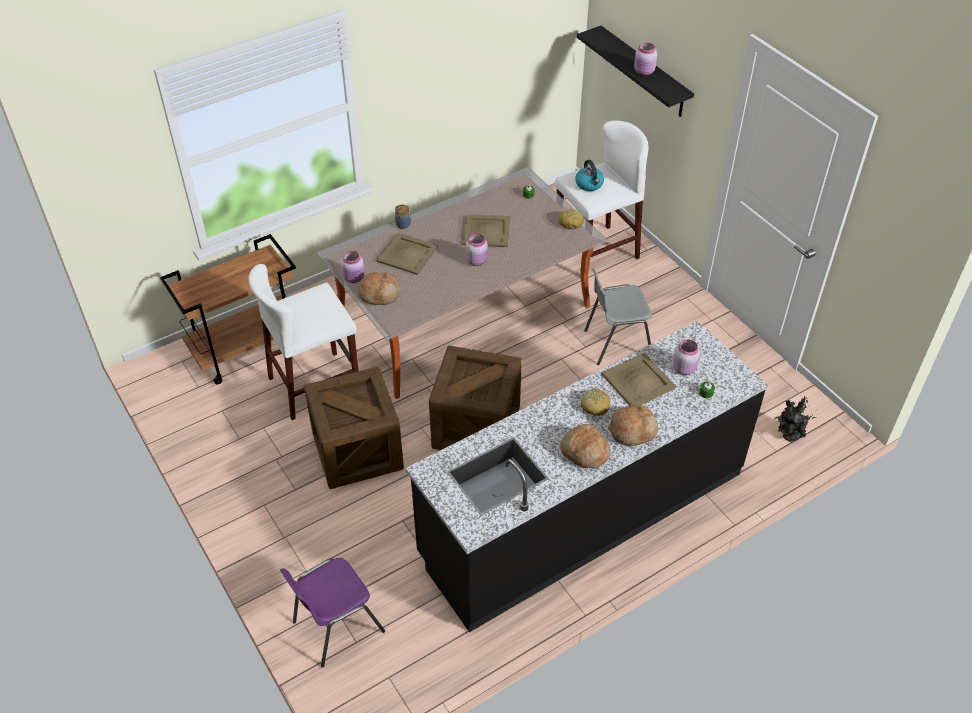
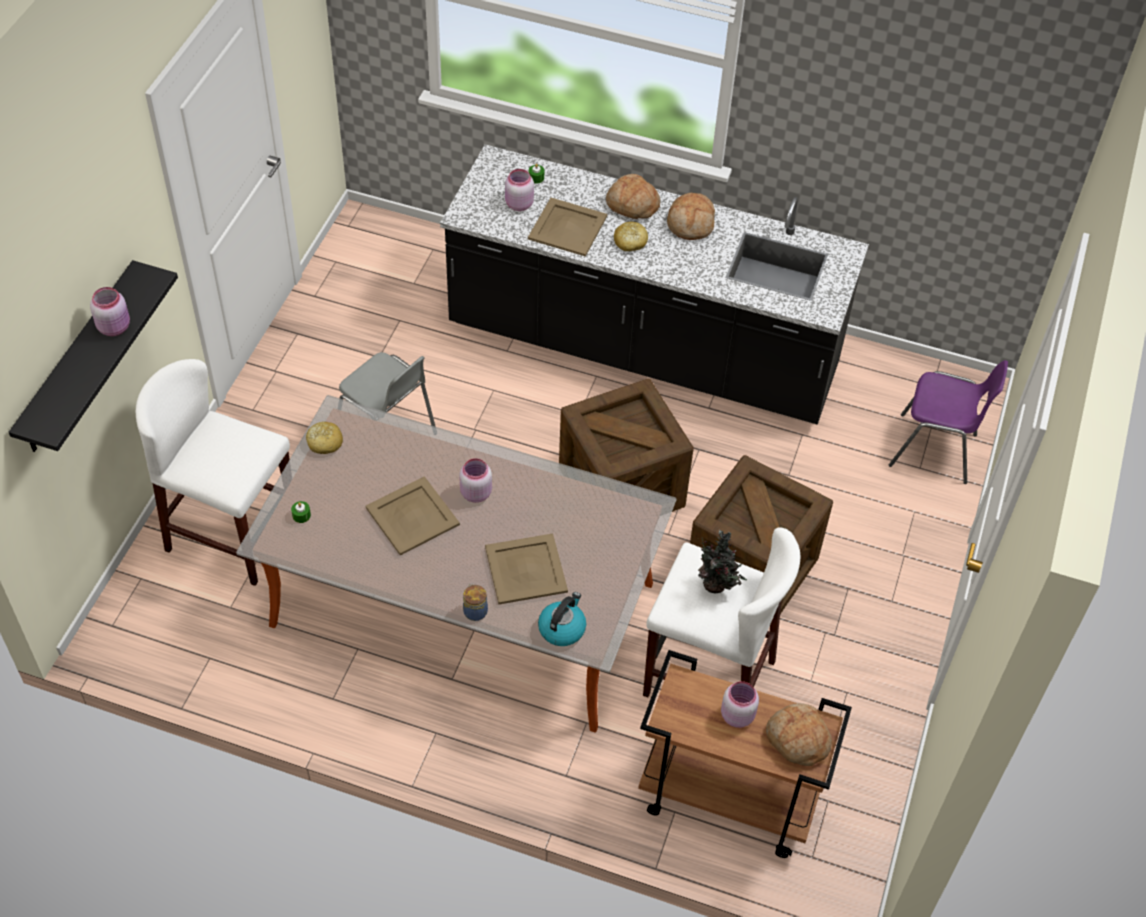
camera: 130 degrees left, 5 degrees up
(354, 278) = (616, 594): pink jar -> pink jar (737, 714)
(380, 294) = (617, 550): bread -> bread (797, 739)
(589, 184) = (234, 457): kettle -> kettle (562, 628)
(788, 437) = (406, 247): potted plant -> potted plant (717, 586)

